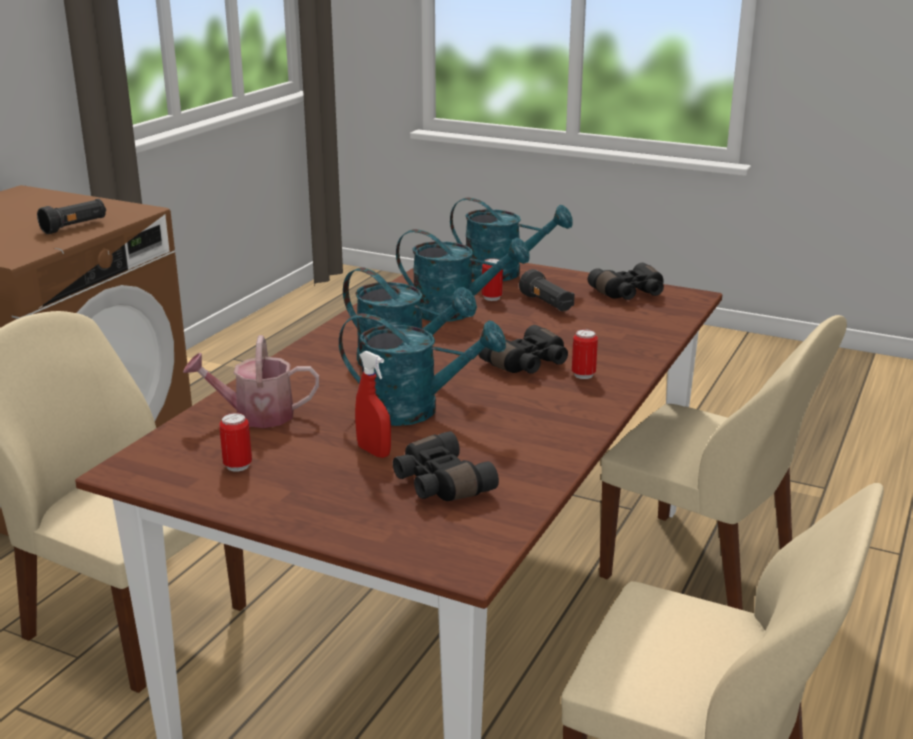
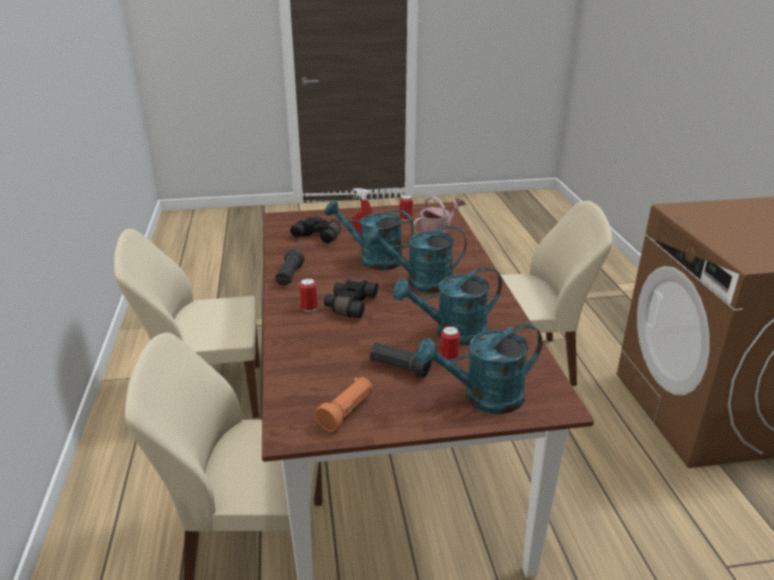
camera: 145 degrees right, 5 degrees up
(75, 227) = (726, 236): black flashlight -> black flashlight (289, 277)
(414, 410) = (373, 259): turquoise watering can -> turquoise watering can turned 45 degrees clockwise
(629, 294) = (346, 412): black binoculars -> orange flashlight

